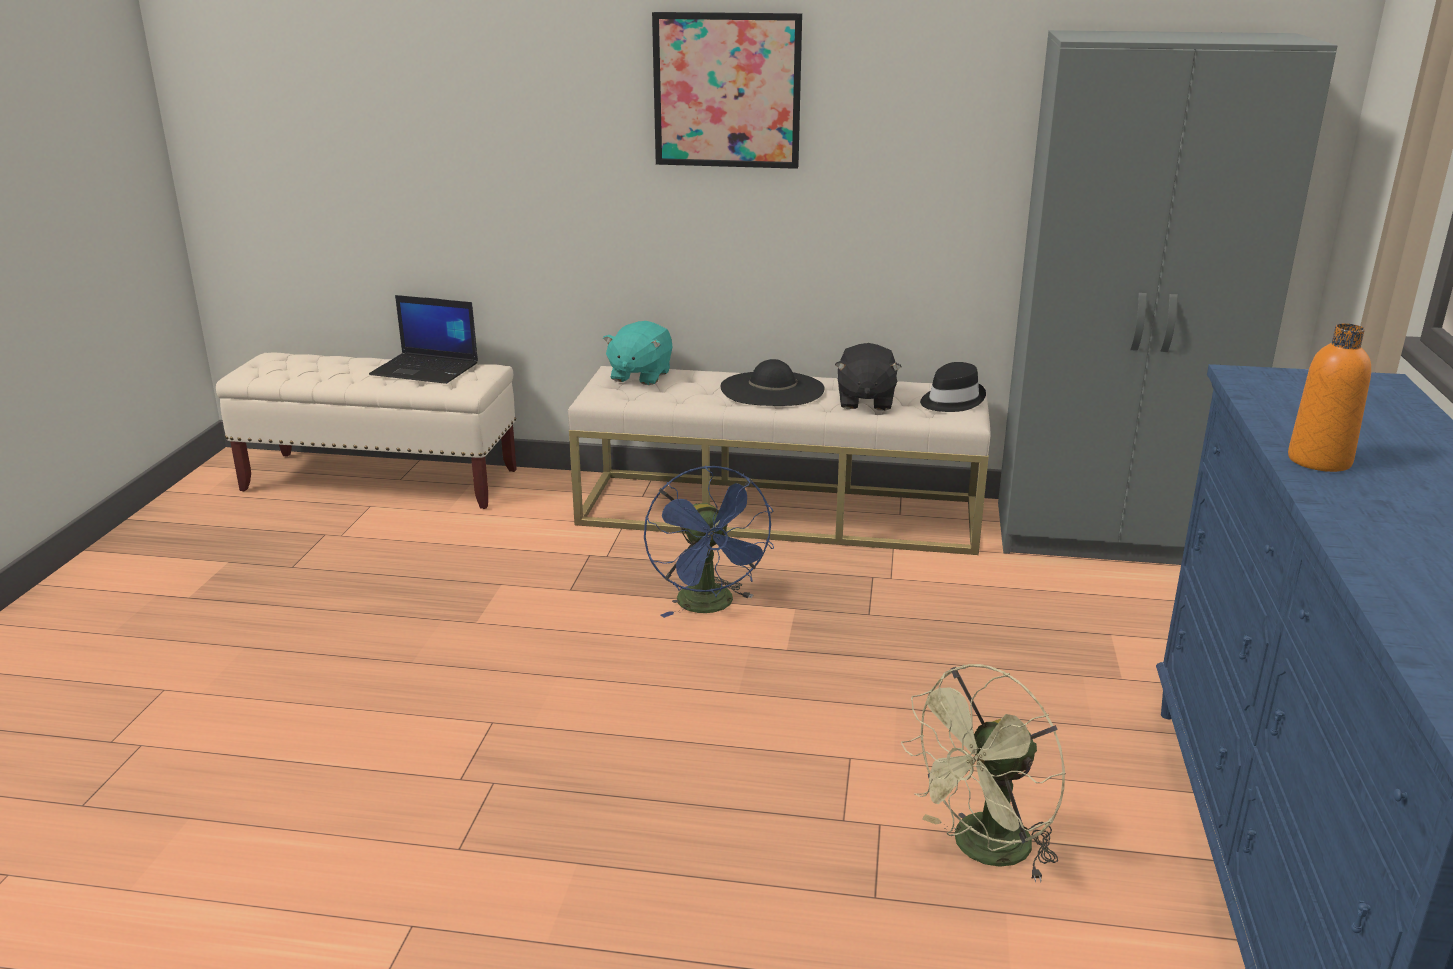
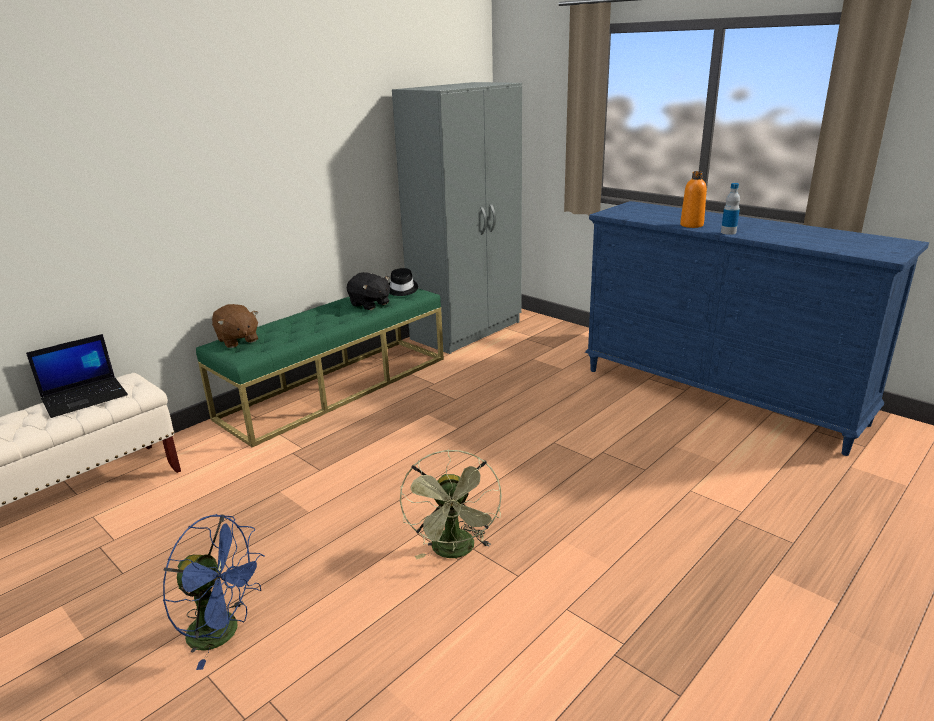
camera: 55 degrees left, 0 degrees up
(640, 376) = (237, 340): turquoise plush toy -> brown plush toy
(711, 606) = (395, 434): blue fan -> blue fan (224, 632)
(727, 90) = (242, 144): picture -> none
(772, 389) = (320, 316): black hat -> none
(779, 512) = (336, 387): beige bench -> green bench
(983, 851) = (637, 436): green fan -> green fan (455, 551)
(1335, 506) = (728, 232): none -> bottle

